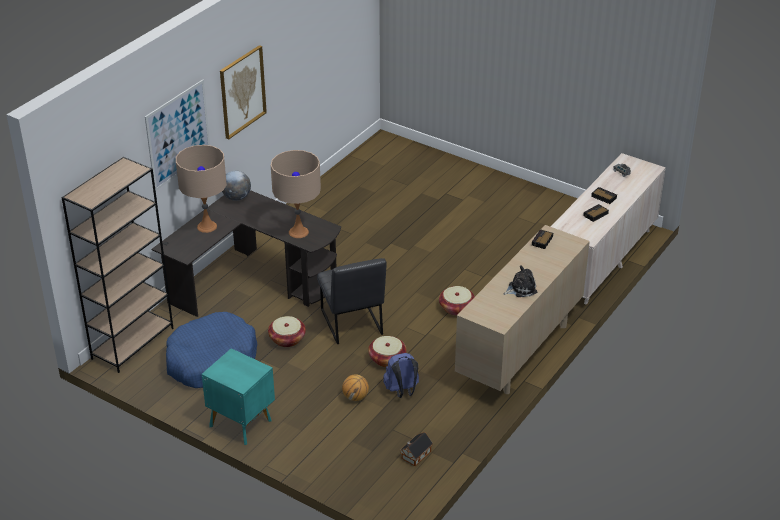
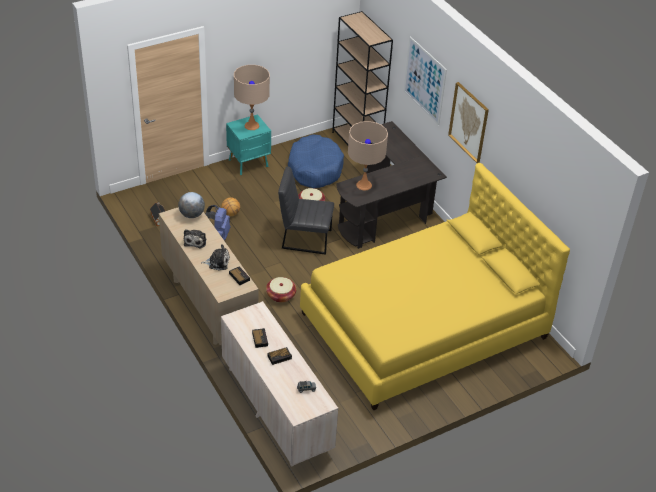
camera: 115 degrees right, 5 degrees up
(207, 226) = (401, 149): beige table lamp -> beige table lamp (251, 125)
(236, 198) = (428, 171): globe -> globe (192, 215)
(387, 359) = (254, 240): basket -> none
(414, 210) = (424, 325): none -> yellow bed
(536, 262) = (217, 262): none -> plush toy

